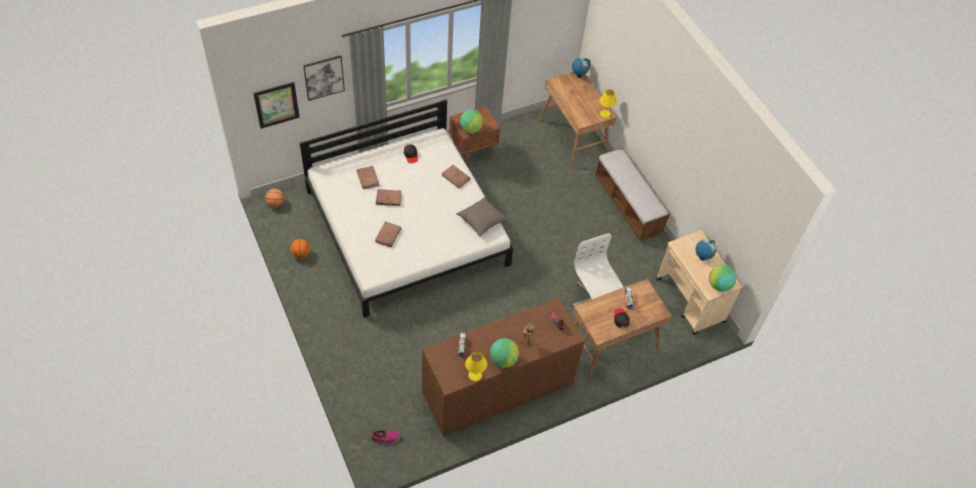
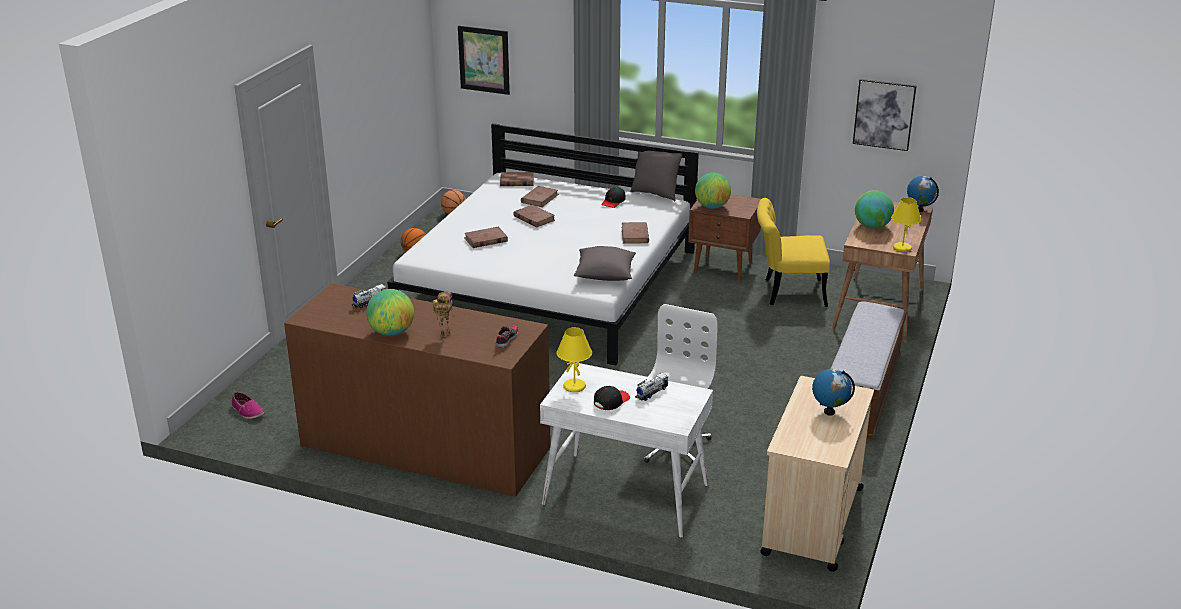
camera: 50 degrees right, 25 degrees down
(324, 77) = (545, 43): picture -> picture (884, 114)
(334, 171) = (516, 181): none -> brown book
(421, 132) = (655, 194): none -> grey pillow
(475, 375) = (341, 327): yellow table lamp -> yellow table lamp (575, 386)
(522, 152) = (787, 292): none -> yellow chair
(611, 345) = (624, 495): brown desk -> white desk
(719, 285) = (810, 446): globe -> globe (872, 227)

